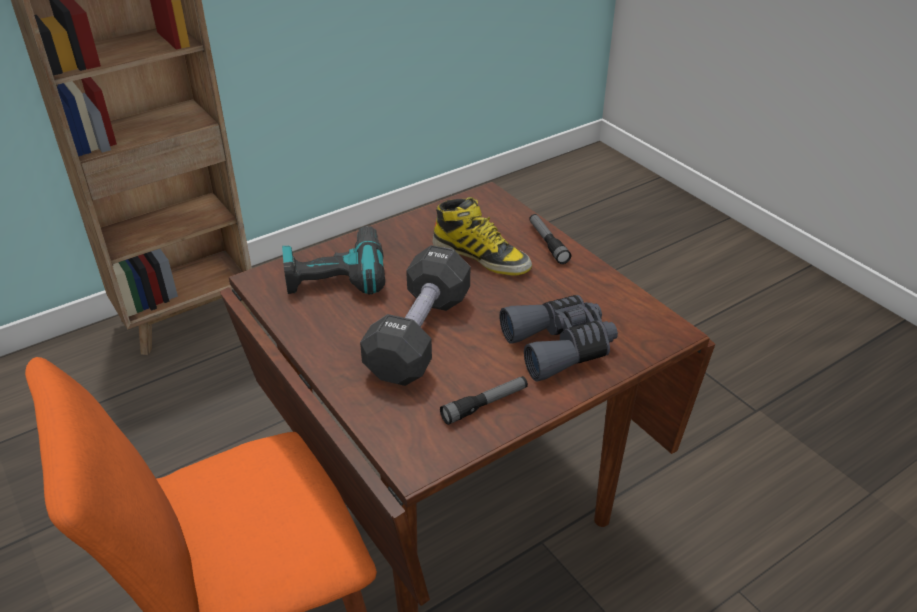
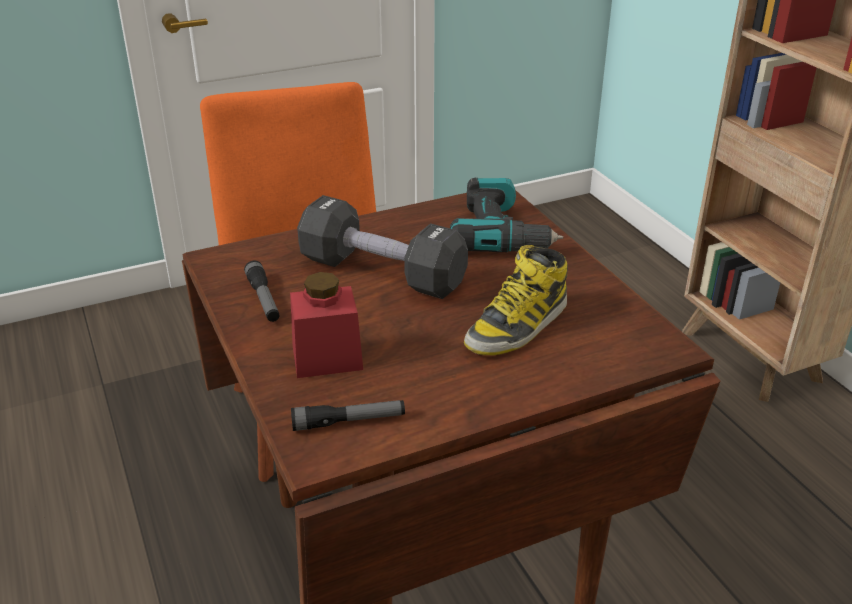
camera: 100 degrees right, 5 degrees down
(547, 243) = (540, 383): flashlight -> flashlight (348, 422)
(560, 346) = (327, 358): grey binoculars -> red jar

